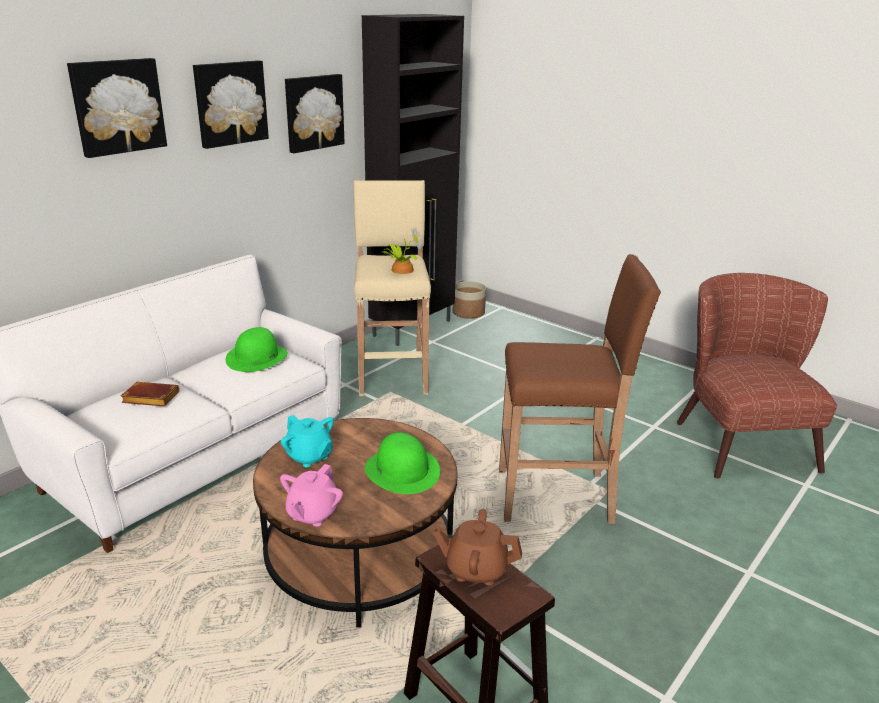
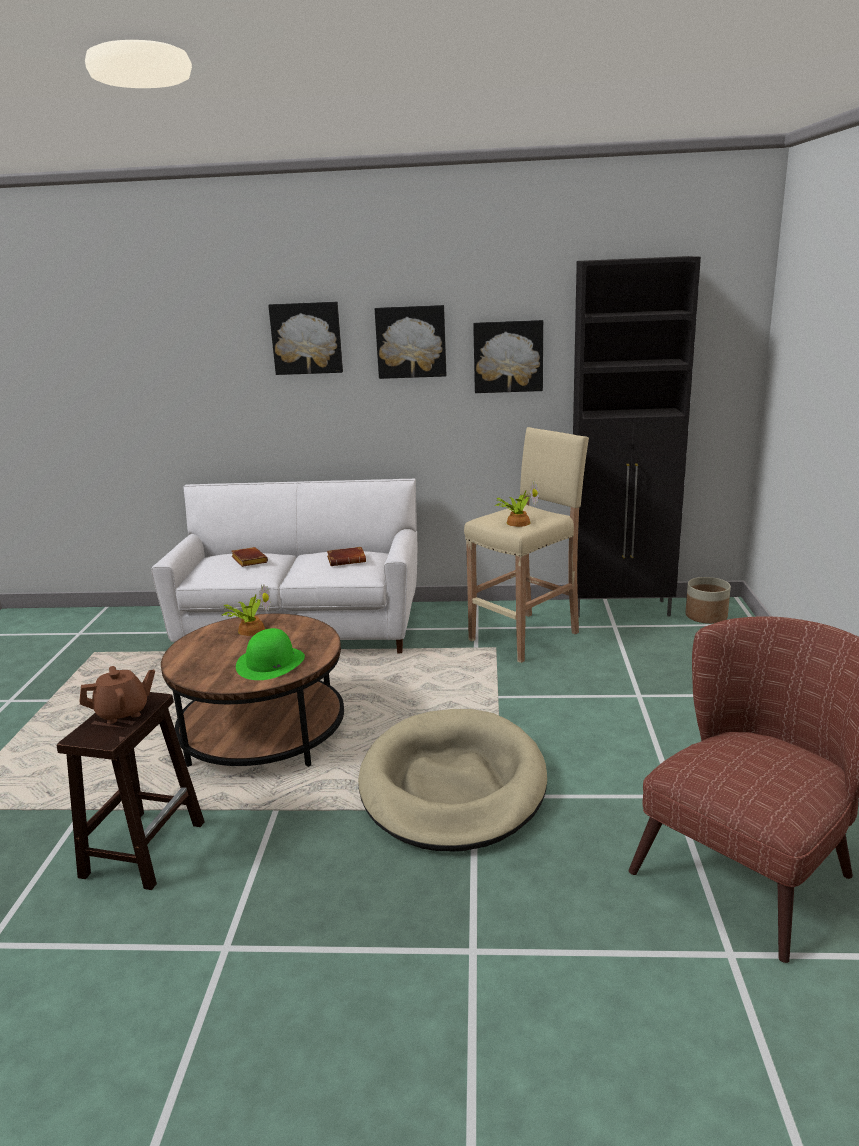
camera: 55 degrees right, 5 degrees down
(257, 357) = (347, 560): green hat -> brown book
(309, 456) = (250, 629): turquoise teapot -> potted plant
(312, 514) = (183, 657): pink teapot -> none
(476, 569) = (123, 713): brown teapot -> brown teapot turned 90 degrees clockwise
(557, 496) = (453, 785): brown stool -> beige dog bed

